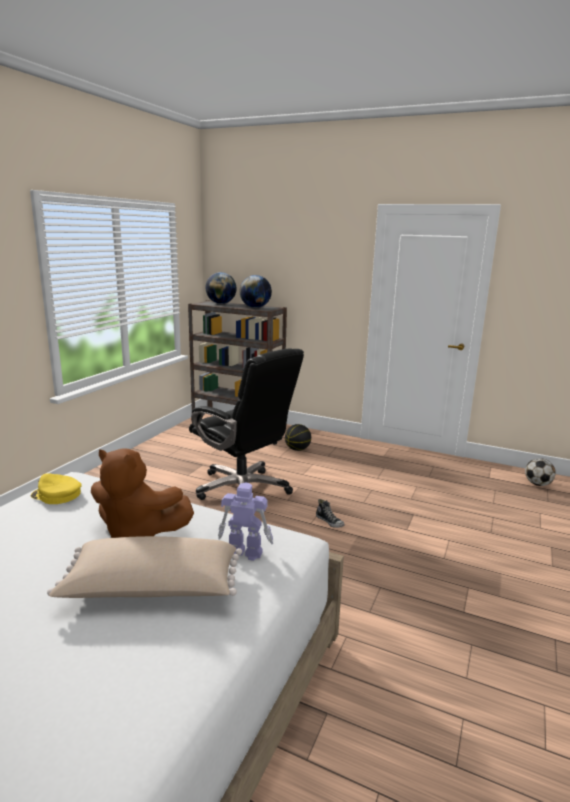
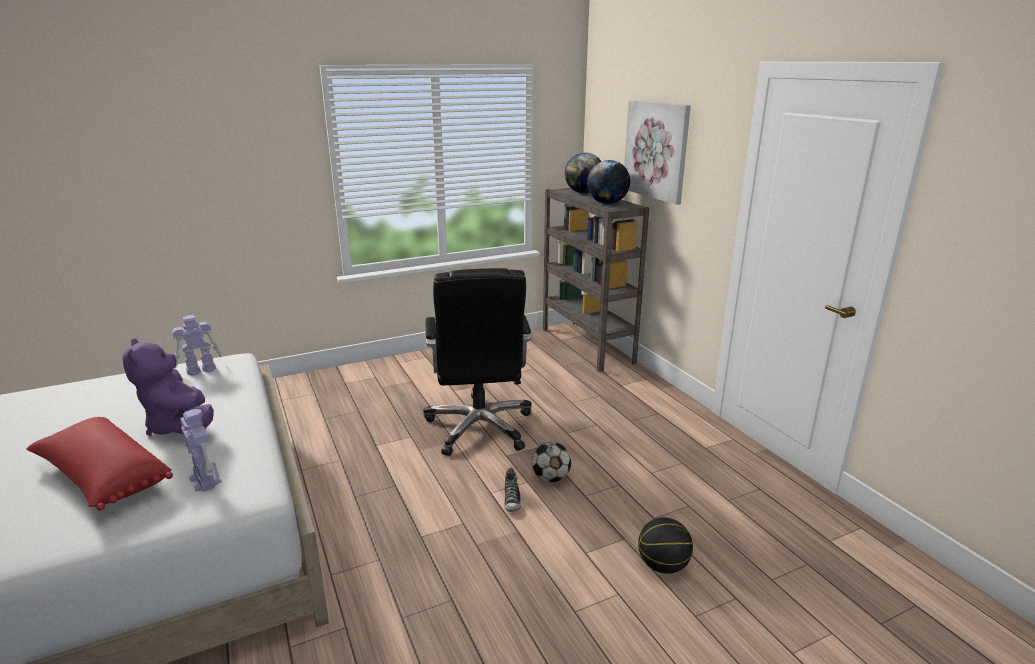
camera: 40 degrees right, 5 degrees up
(56, 495) = (200, 370): yellow cap -> toy robot
(138, 533) = (181, 426): brown plush toy -> purple plush toy
(151, 590) = (103, 478): beige pillow -> red pillow
(288, 266) = (656, 150): none -> picture
(297, 449) = (606, 400): basketball -> basketball (662, 565)
(537, 484) = (908, 589): football -> football (550, 478)

